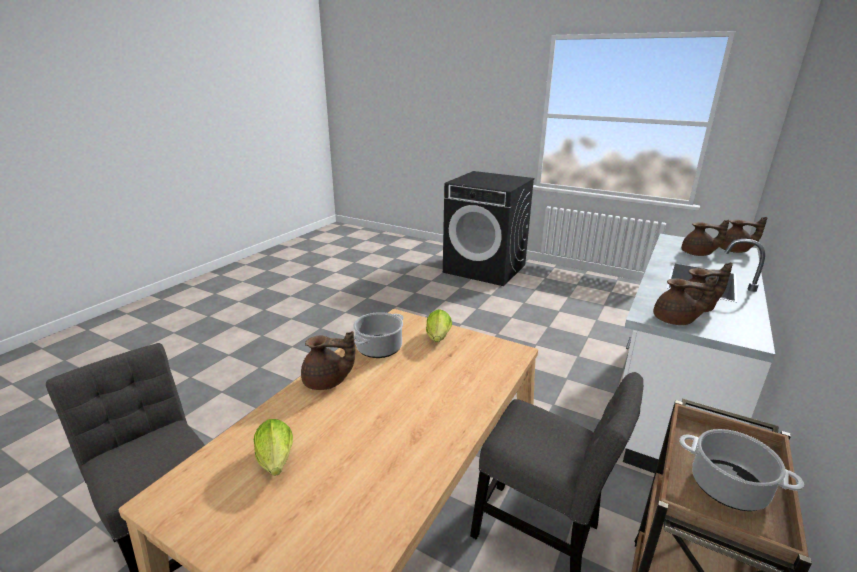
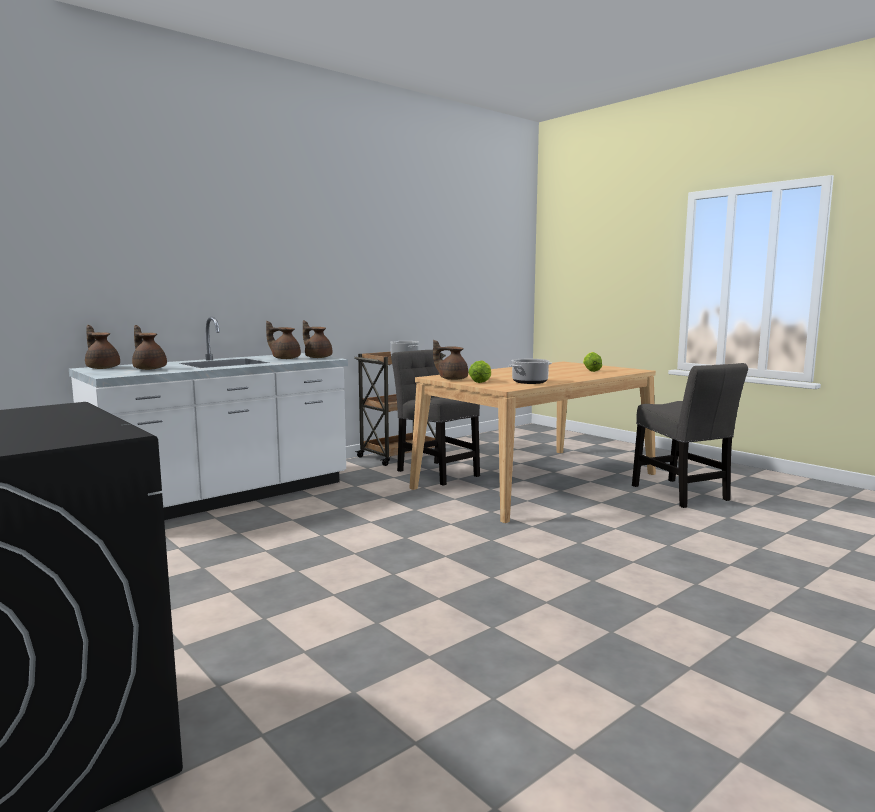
camera: 160 degrees left, 15 degrees down
(327, 382) = (568, 378): brown teapot -> brown teapot (452, 379)

